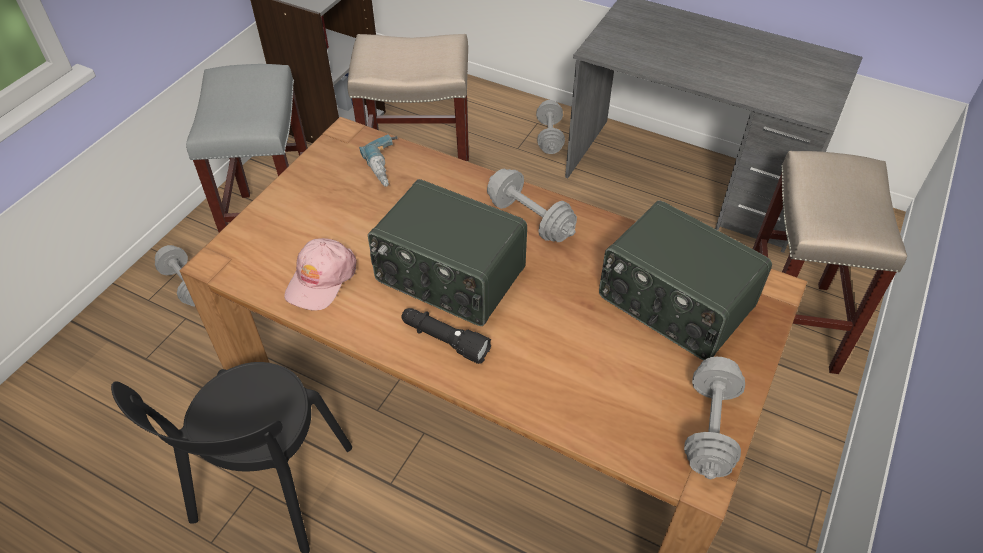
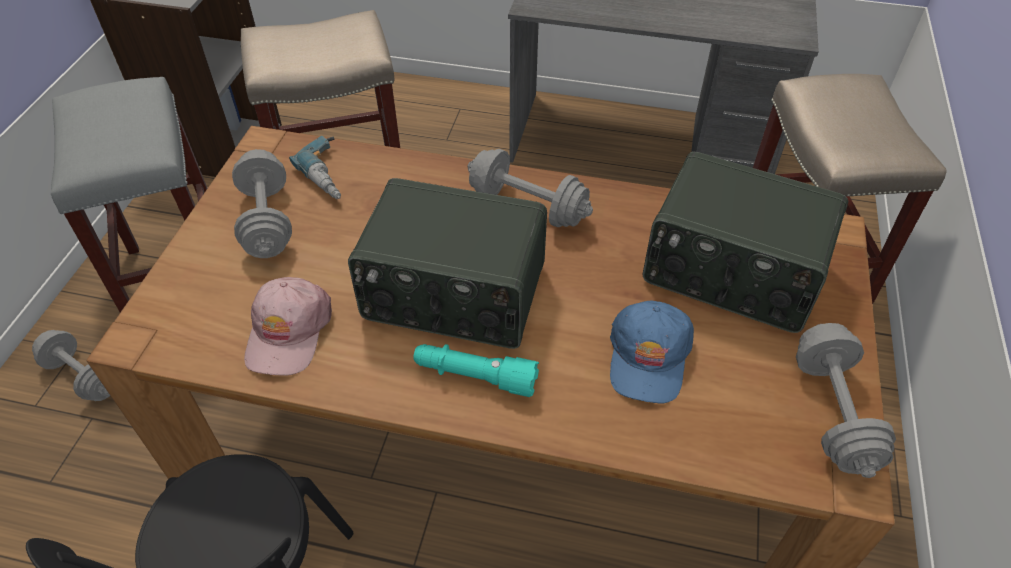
camera: 15 degrees left, 0 degrees up
(444, 340) = (475, 376): black flashlight -> turquoise flashlight
(549, 137) = (478, 121): grey dumbbell -> grey dumbbell (267, 221)
(580, 354) = (648, 357): none -> blue cap

